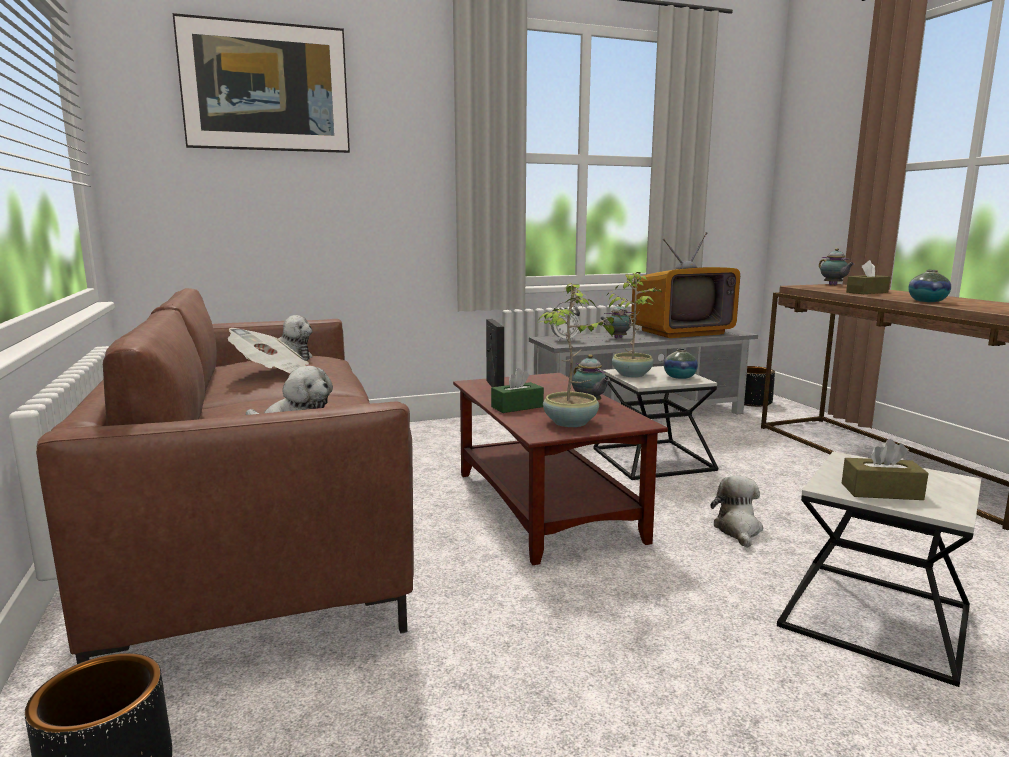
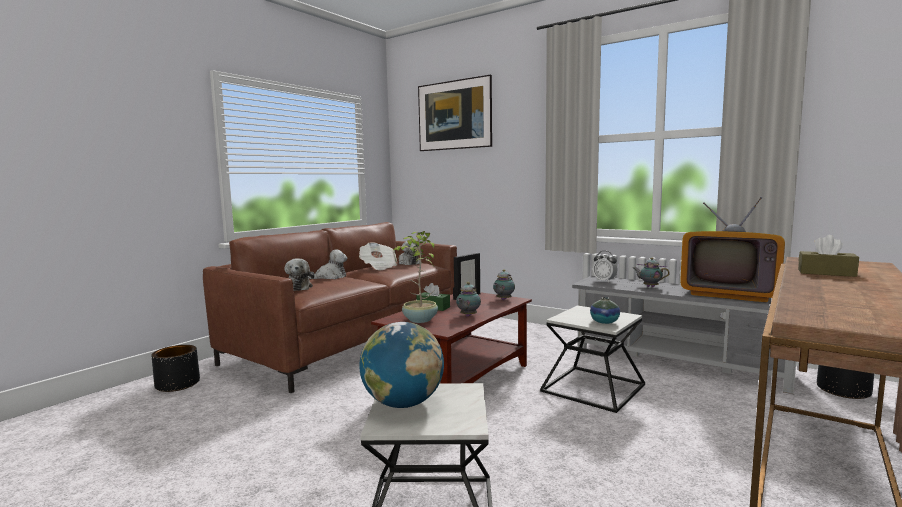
camera: 55 degrees right, 5 degrees down
(632, 374) = (581, 312): potted plant -> none
(738, 530) = (511, 441): plush toy -> plush toy (330, 277)
(833, 285) = (863, 263): teapot -> teapot (503, 299)
(881, 491) = (403, 403): brown tissue box -> globe
(927, 301) = (809, 288): vase -> none

